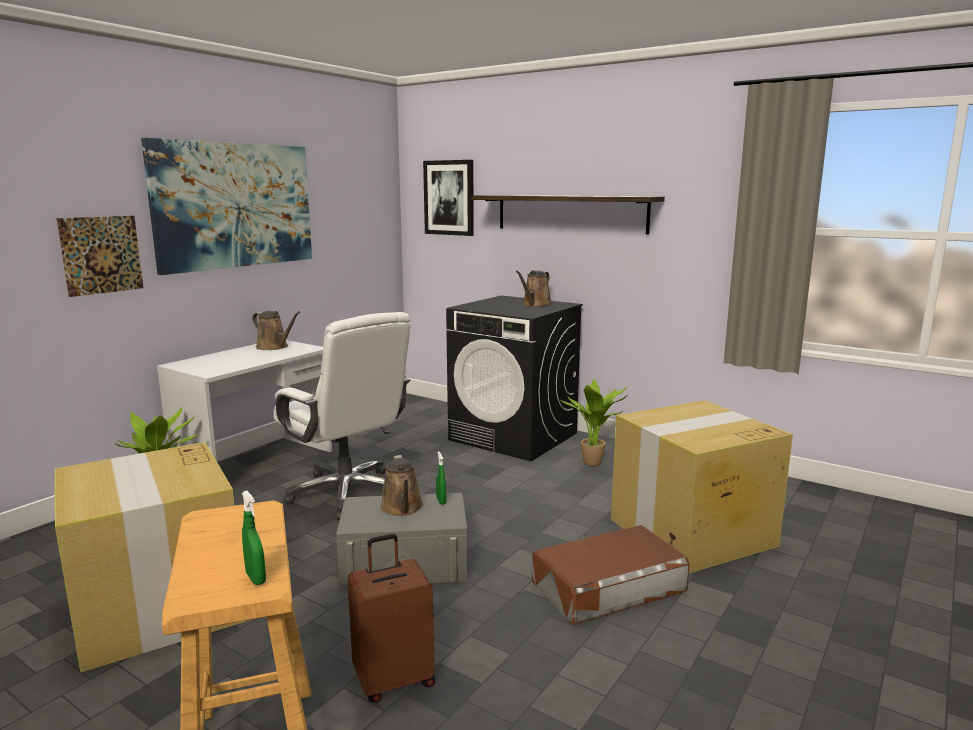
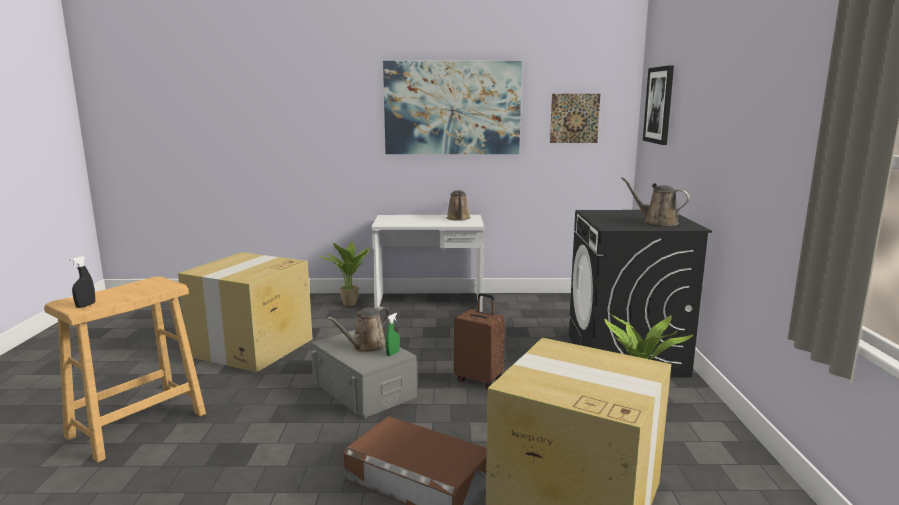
camera: 55 degrees right, 0 degrees up
(102, 255) = (350, 137): picture -> picture (574, 118)
(255, 578) = (85, 305): green spray bottle -> black spray bottle
(347, 493) = (430, 338): white office chair -> none
(394, 679) = (230, 434): brown suitcase -> brown suitcase (479, 379)
(535, 305) = (657, 222): brown watering can -> brown watering can turned 45 degrees clockwise
(570, 213) = (719, 124): shelf -> none

